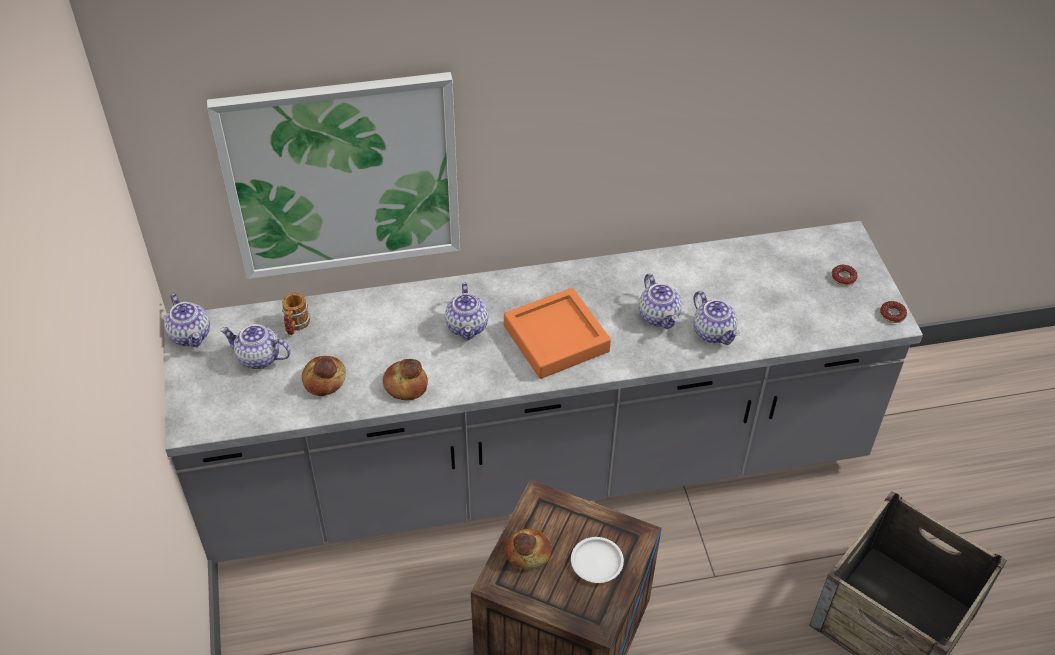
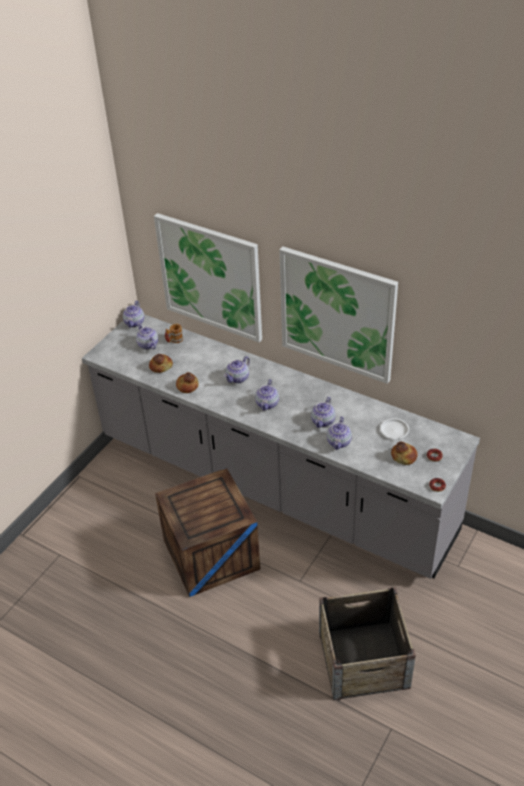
camera: 45 degrees right, 5 degrees down
(528, 552) = (193, 493): bread -> bread (404, 456)
(556, 338) = (267, 404): orange tray -> teapot
(596, 562) = (215, 515): white plate -> white plate (394, 430)
(614, 134) = (337, 314): none -> picture

